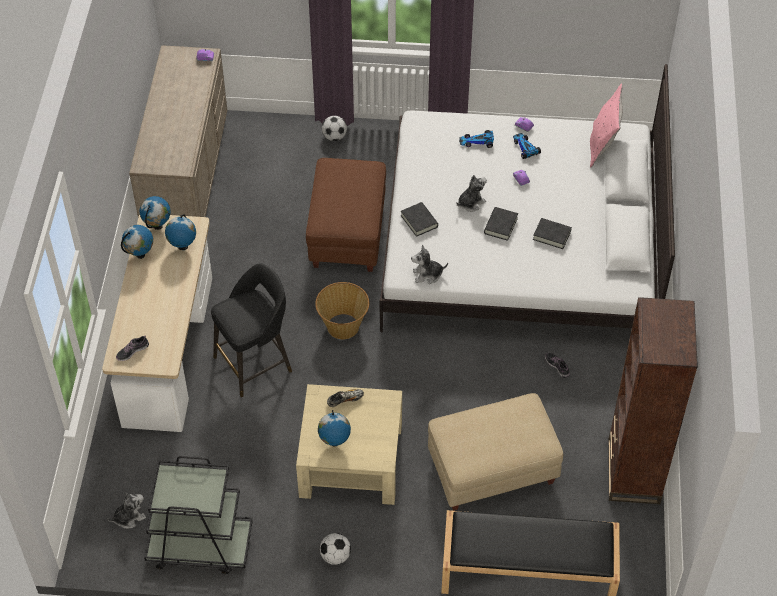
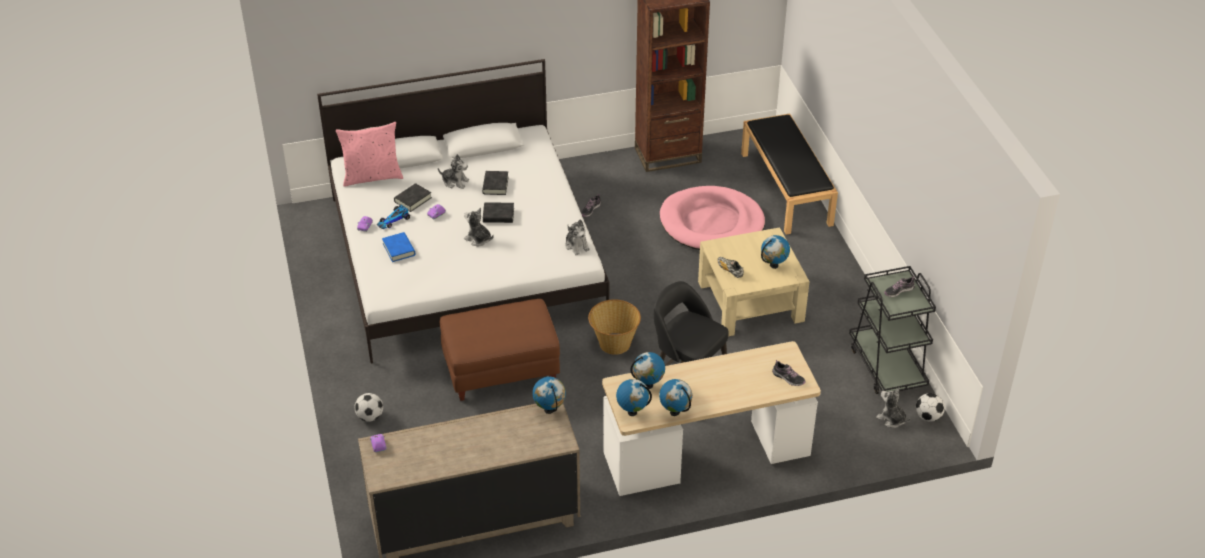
camera: 110 degrees left, 10 degrees down
(183, 166) = (549, 410): none -> globe
(194, 492) = (898, 291): none -> shoe
(335, 556) = (841, 287): football -> football (928, 417)
(419, 221) = (516, 264): black book -> black book (413, 200)
(477, 142) = (399, 249): toy car -> blue book
(492, 471) = (711, 223): beige ottoman -> pink dog bed
(570, 205) = (455, 182): none -> plush toy

